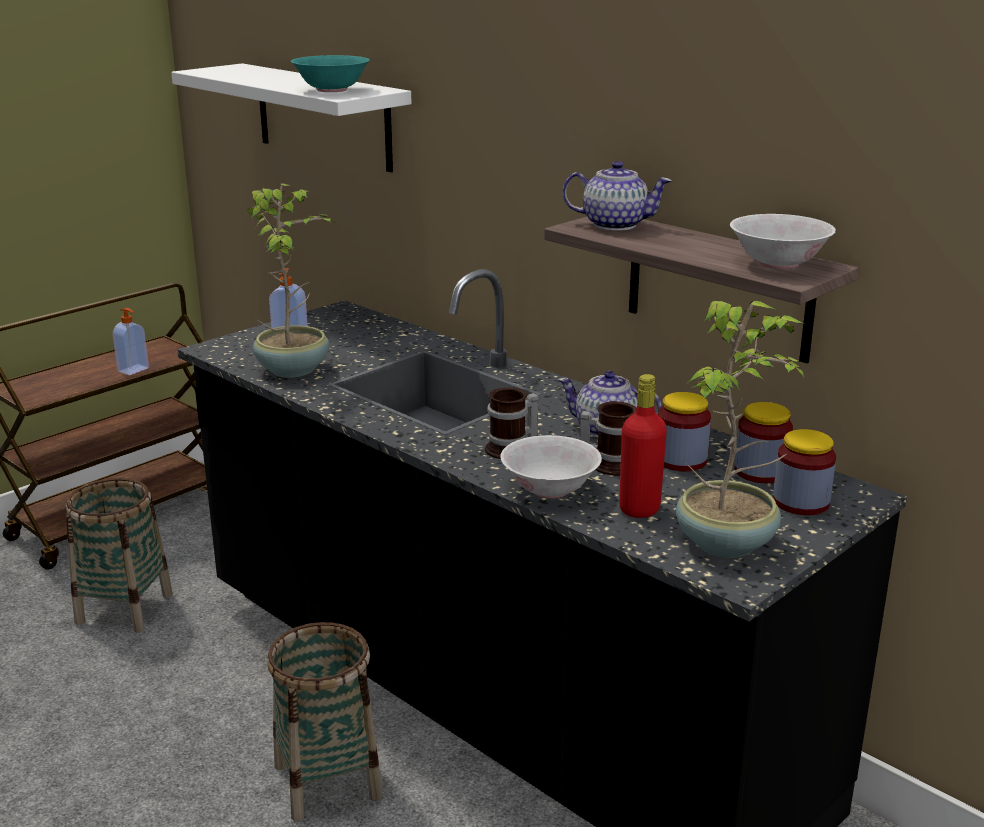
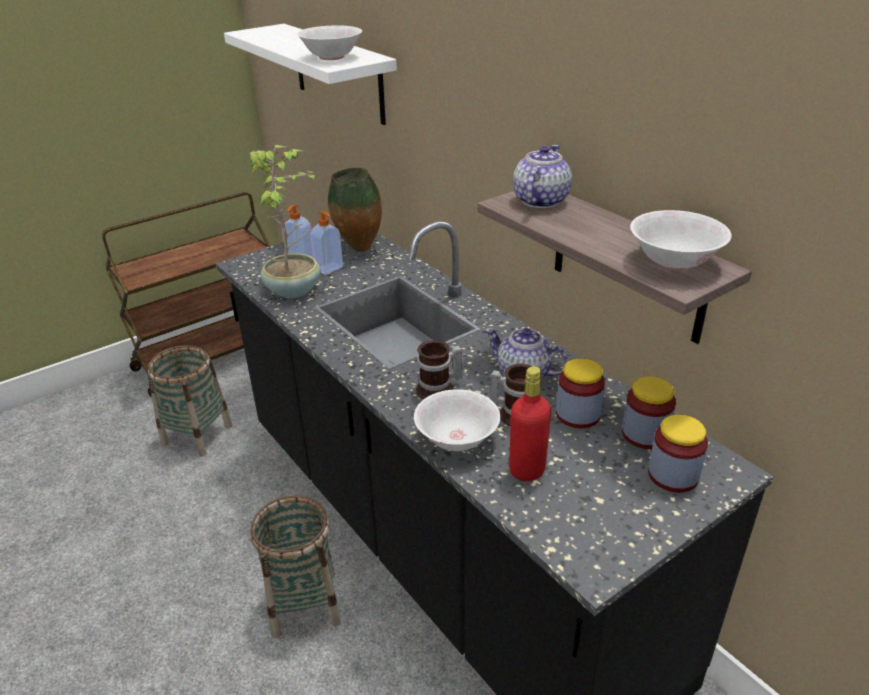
camera: 10 degrees right, 10 degrees up
(134, 370) = (213, 258): soap dispenser -> soap dispenser (329, 268)
(331, 90) = (331, 57): turquoise bowl -> white bowl
(360, 328) = (358, 250): none -> vase
(614, 224) = (540, 201): teapot -> teapot turned 90 degrees counterclockwise
(728, 543) = (595, 520): potted plant -> none

